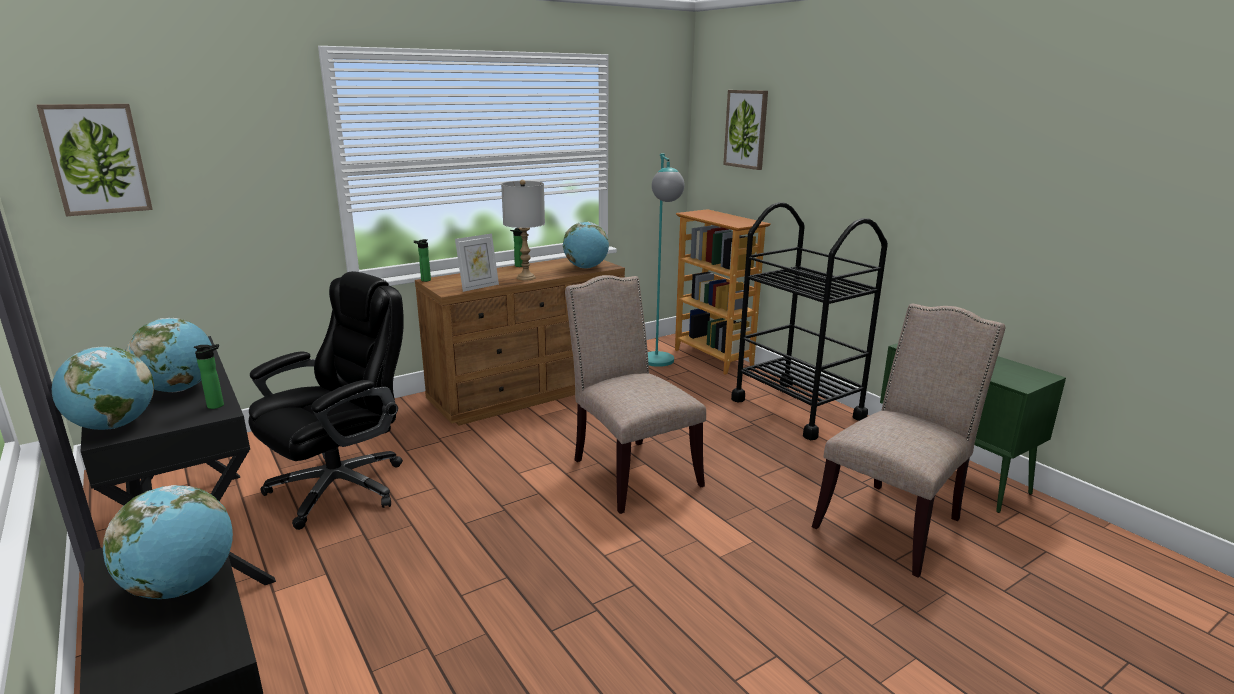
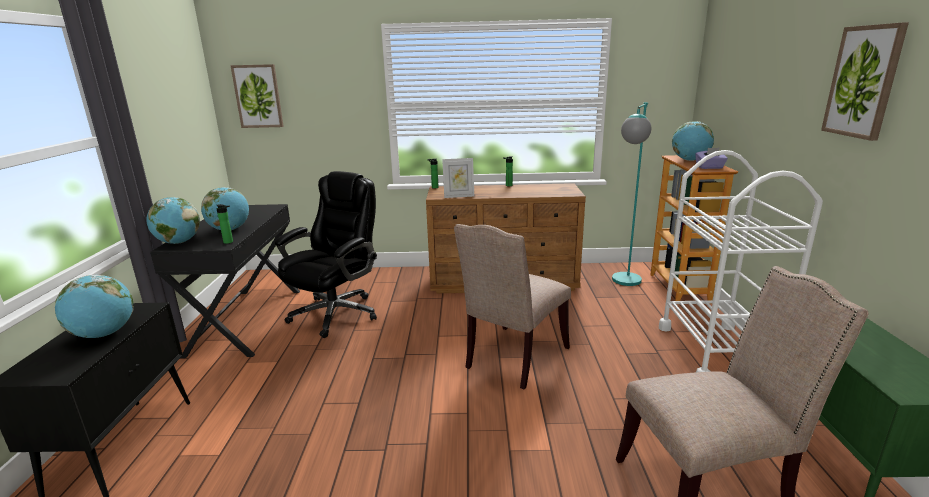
camera: 35 degrees right, 0 degrees up
(341, 487) = (336, 313): black office chair -> black office chair turned 45 degrees counterclockwise
(526, 278) = (500, 194): grey table lamp -> none
(586, 268) = (554, 192): globe -> globe (690, 160)
(630, 471) = (513, 359): beige chair -> beige chair turned 150 degrees counterclockwise
(741, 222) = (709, 167): none -> purple tissue box
(746, 129) = (732, 80): picture -> picture (863, 82)
(797, 409) = (716, 352): black cart -> white cart

